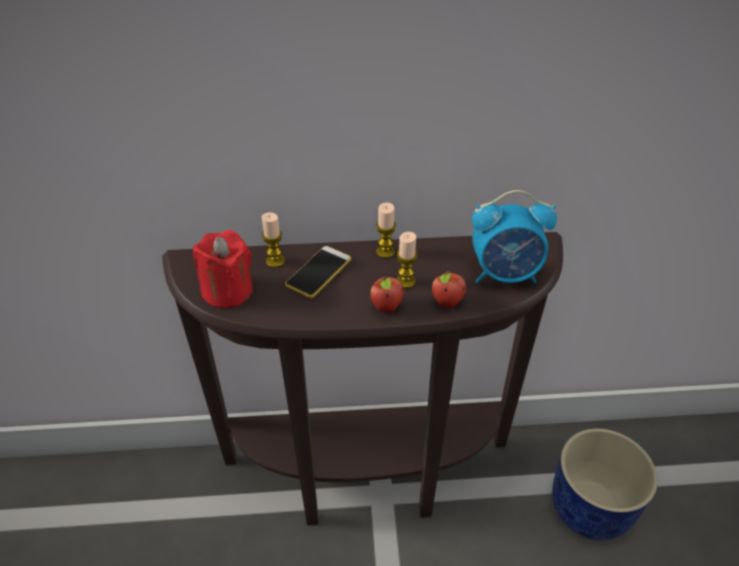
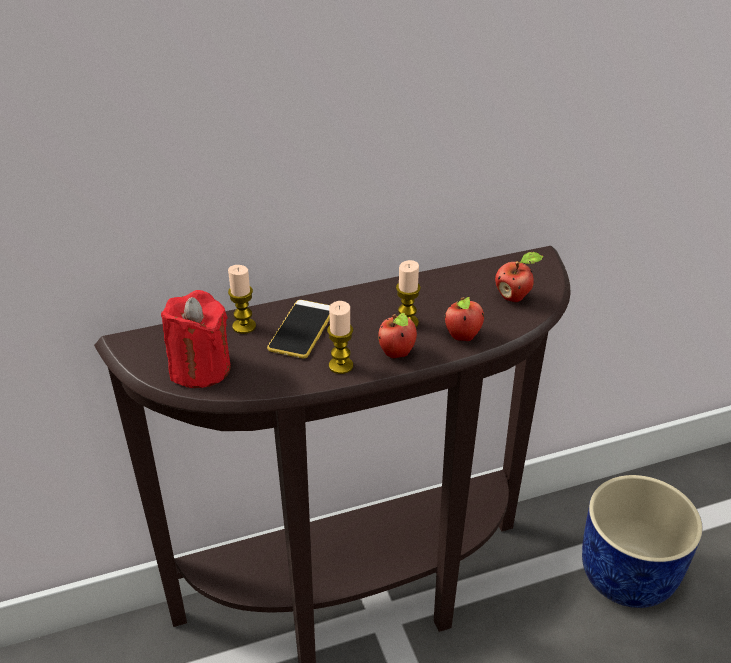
camera: 15 degrees left, 5 degrees down
(385, 252) = (370, 295): candle -> candle (341, 366)
(505, 274) = (514, 297): alarm clock -> apple

